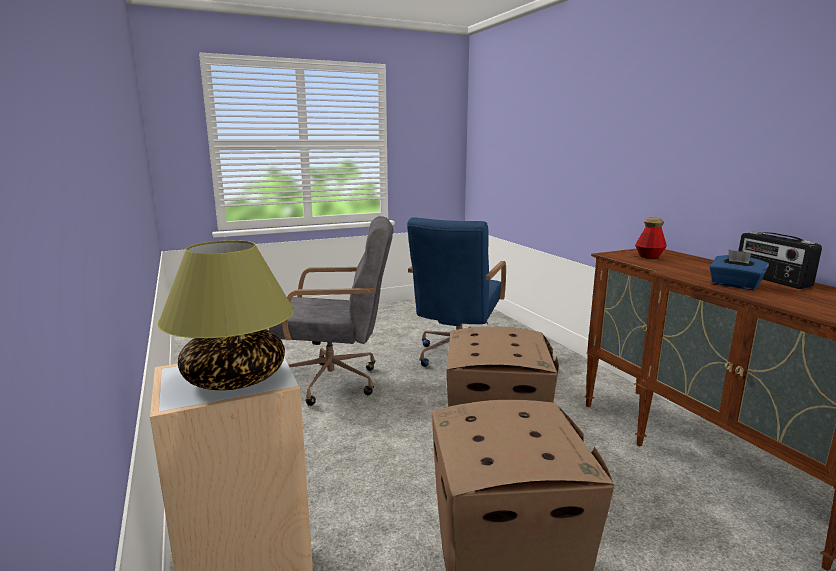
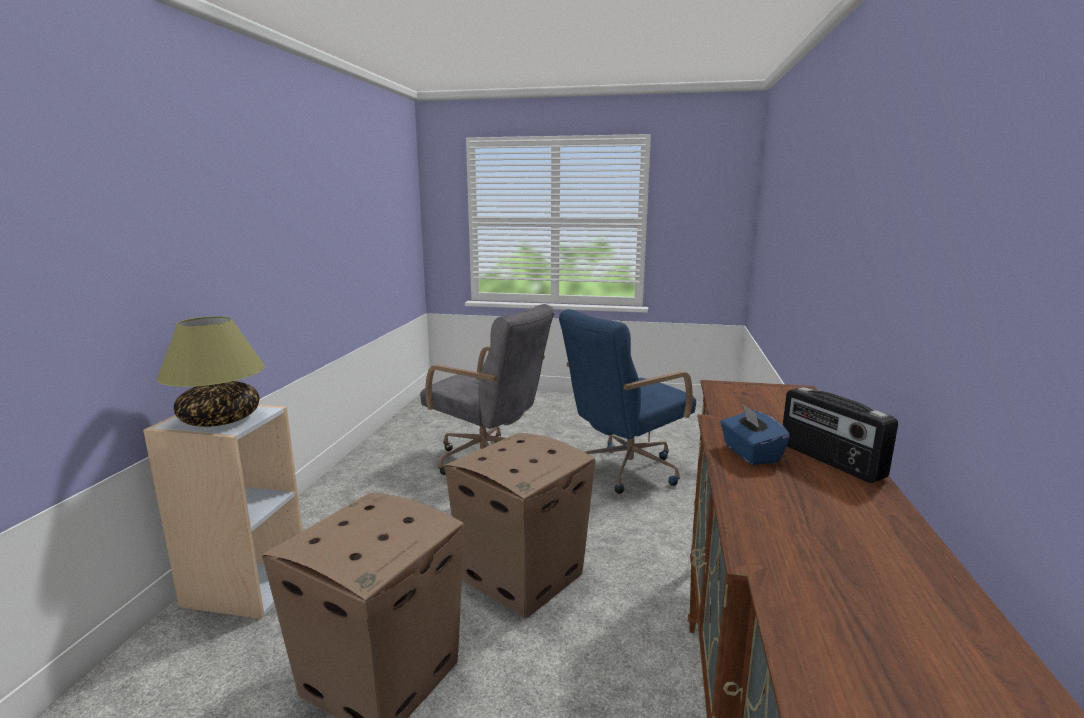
camera: 35 degrees right, 0 degrees up
(649, 256) = (760, 397): bottle -> none
(770, 280) = (829, 461): radio -> radio turned 45 degrees counterclockwise

